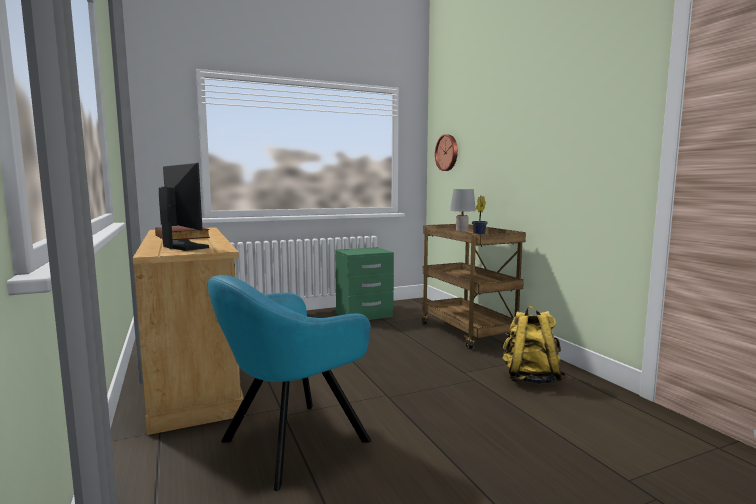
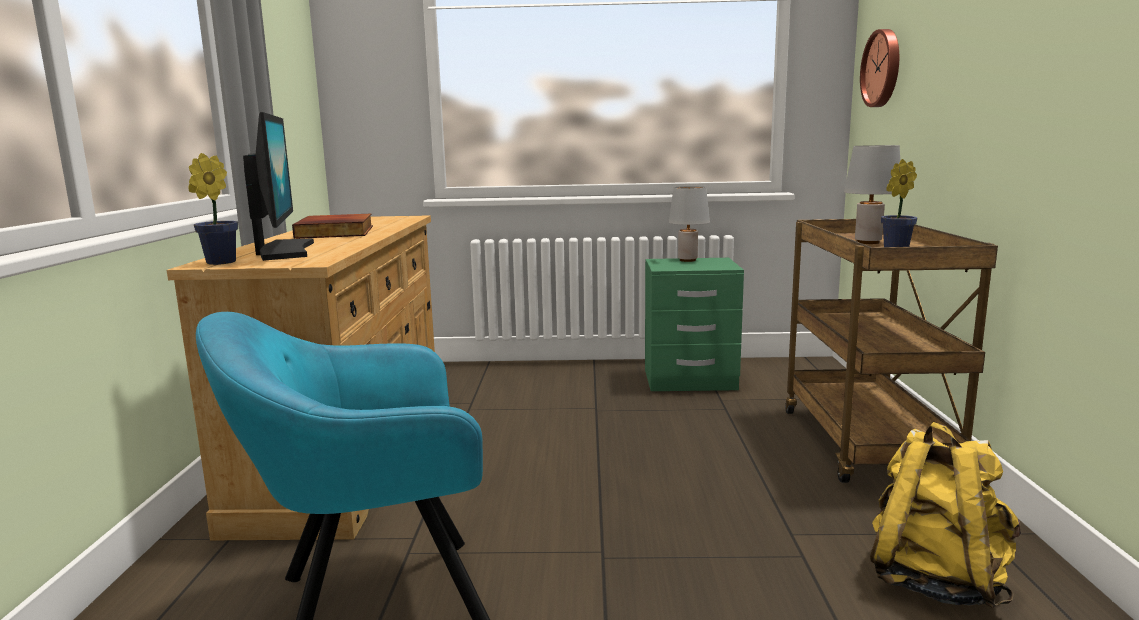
camera: 25 degrees right, 5 degrees up
(158, 253) = (217, 263): none -> potted plant
(359, 249) = (687, 260): none -> grey table lamp

